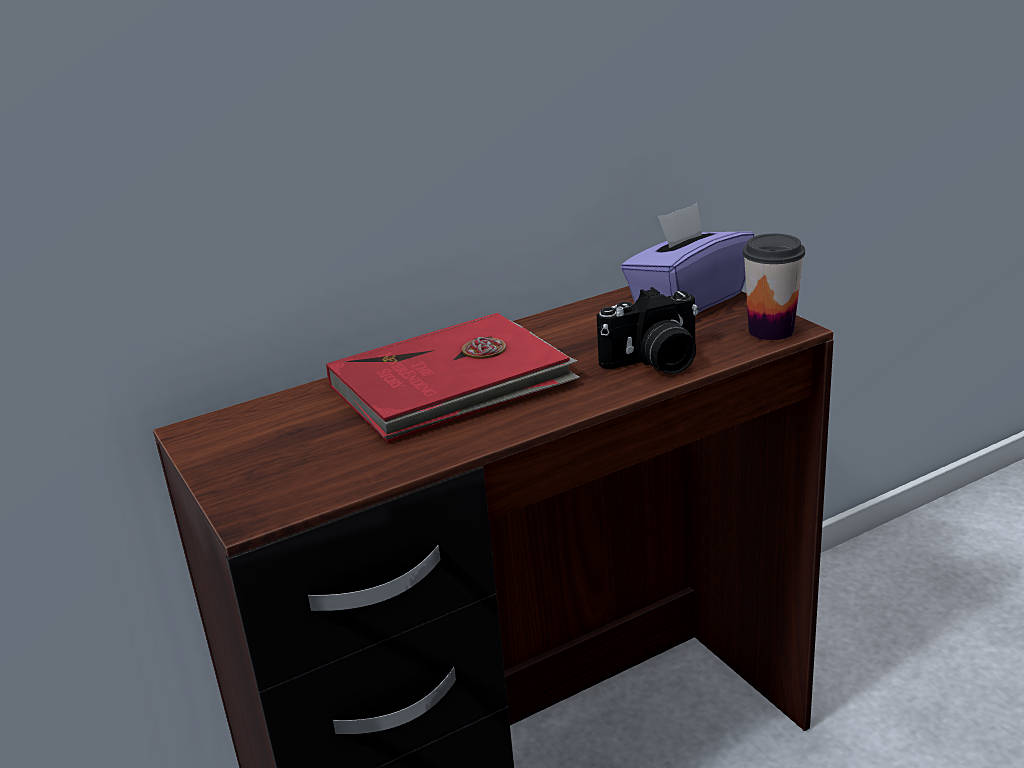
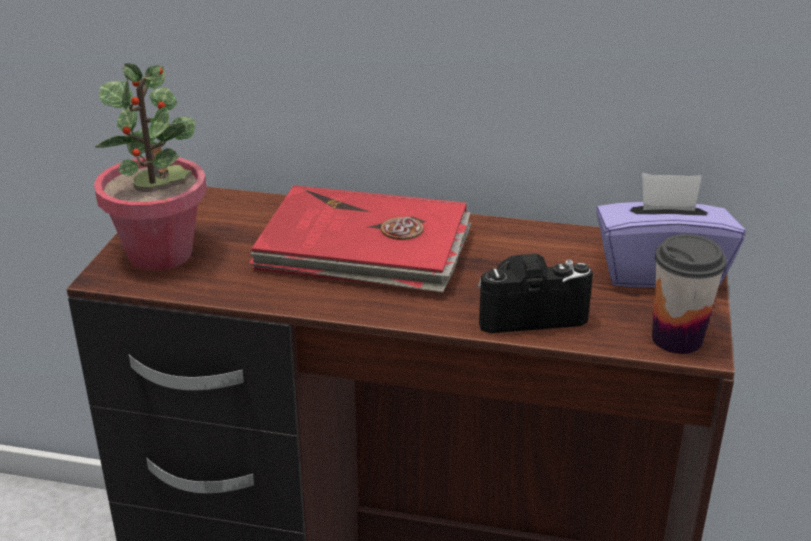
camera: 40 degrees right, 5 degrees up
(272, 475) = (161, 254): none -> potted plant
(655, 363) = (529, 313): camera -> camera turned 150 degrees clockwise

